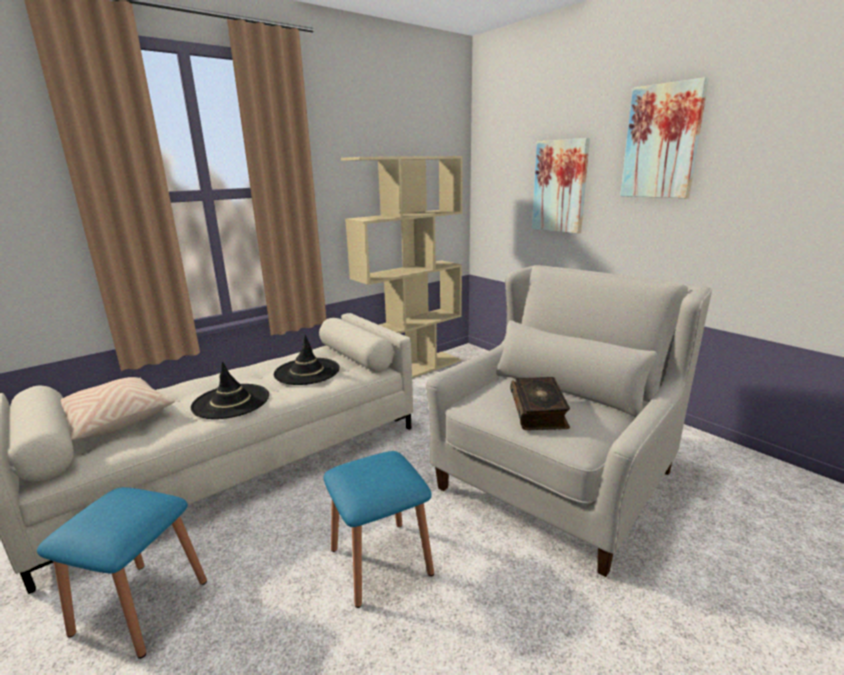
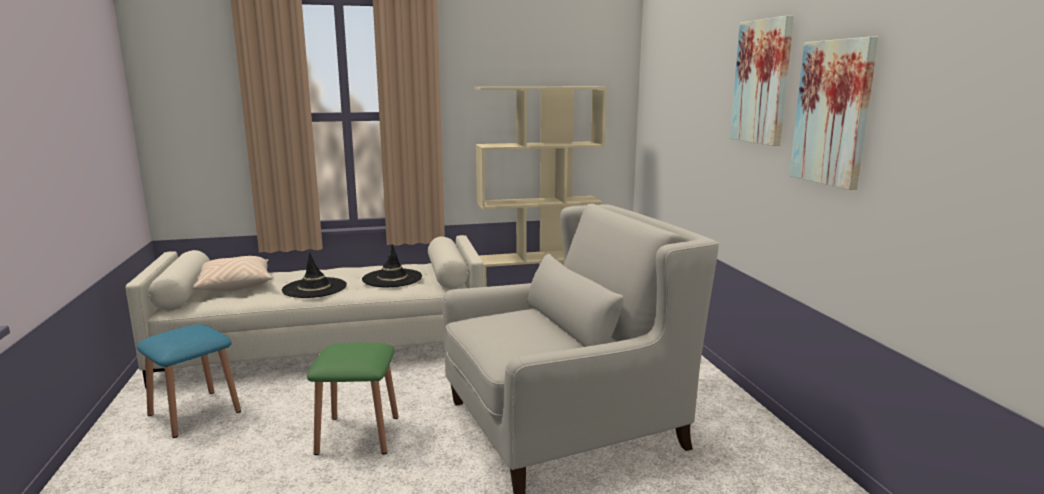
camera: 25 degrees right, 5 degrees down
(380, 561) = (358, 434): blue stool -> green stool
(539, 411) = (512, 335): book -> none
(560, 186) = (694, 124): picture -> picture (833, 113)

